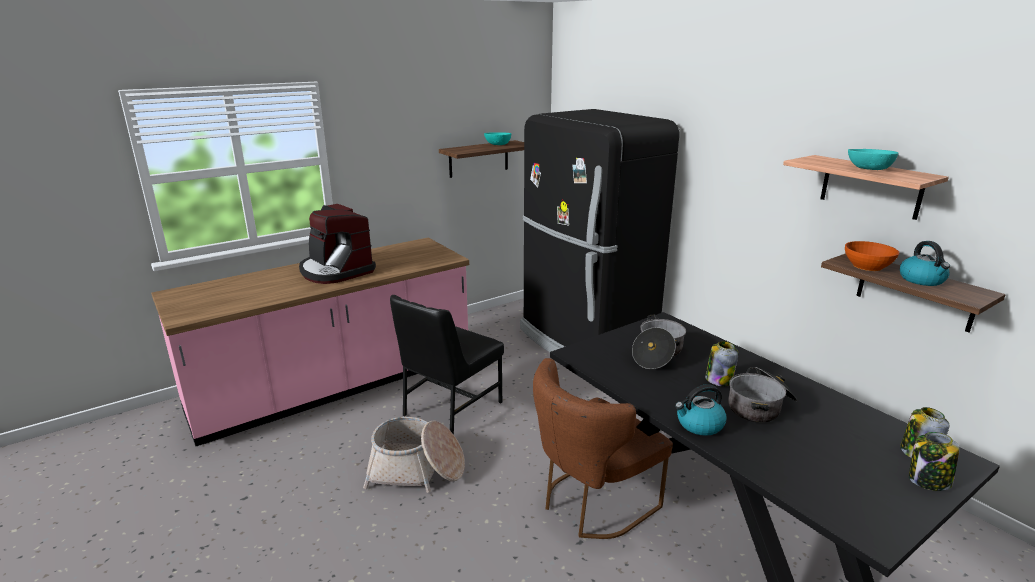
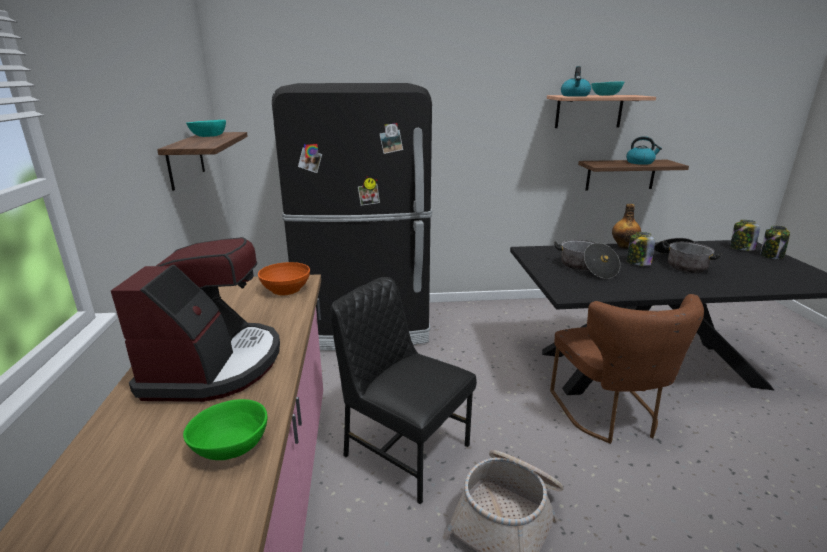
camera: 60 degrees left, 0 degrees up
(275, 294) = (232, 447): none -> green bowl
(336, 271) = (214, 365): coffee machine -> coffee machine turned 75 degrees counterclockwise
(450, 408) = (404, 450): black chair -> black chair turned 150 degrees clockwise
(699, 425) = (706, 287): kettle -> kettle (575, 96)
(768, 367) = (624, 246): none -> bottle
(868, 266) = (610, 163): orange bowl -> orange bowl (286, 289)

